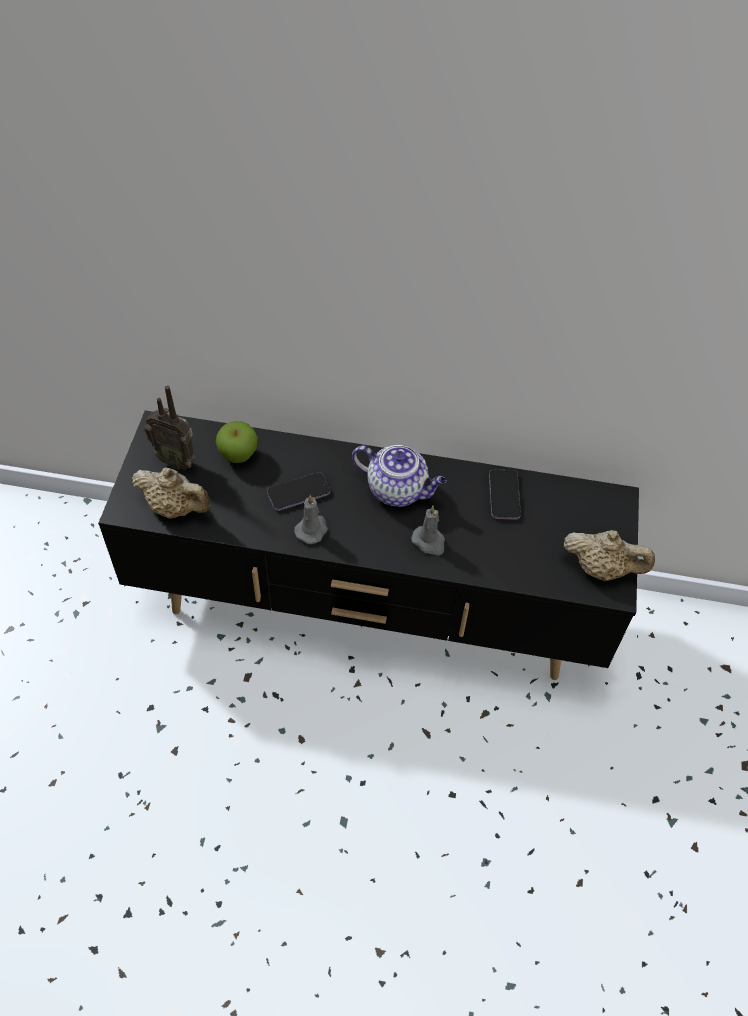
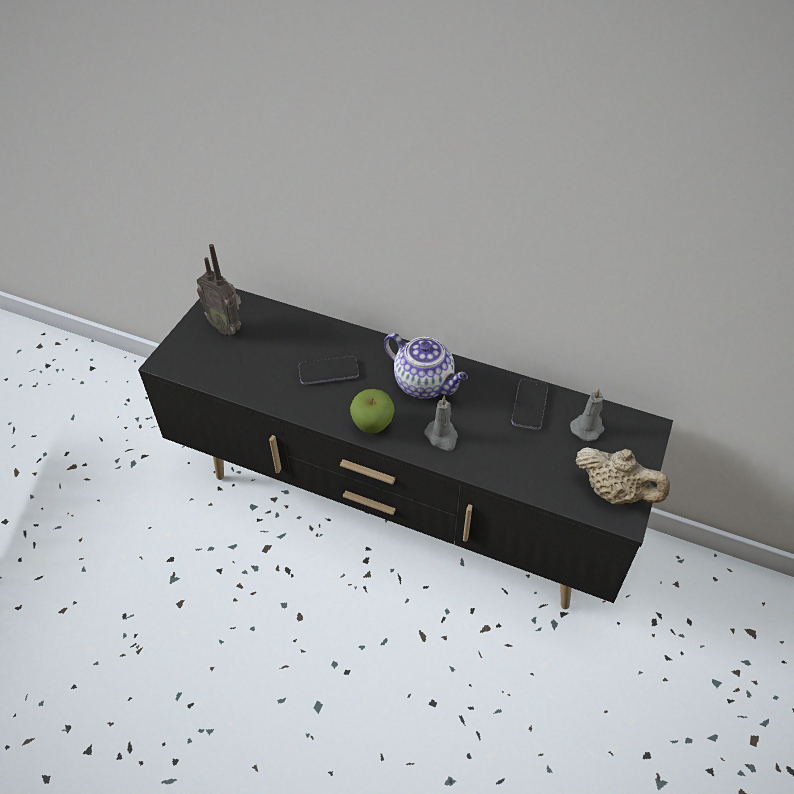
camera: 15 degrees right, 5 degrees down
(175, 508) = (211, 367): beige teapot -> none
(238, 455) = (284, 331): apple -> apple (372, 425)
(312, 529) = (331, 406): grey candle -> grey candle (588, 427)

